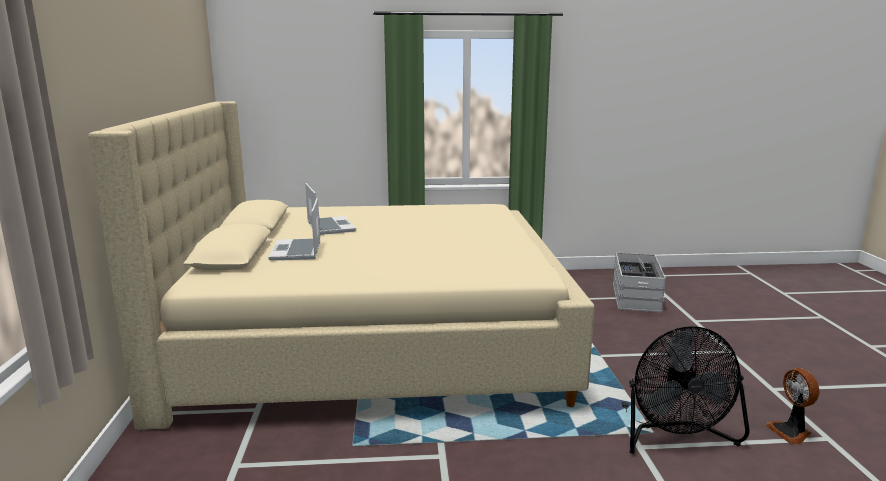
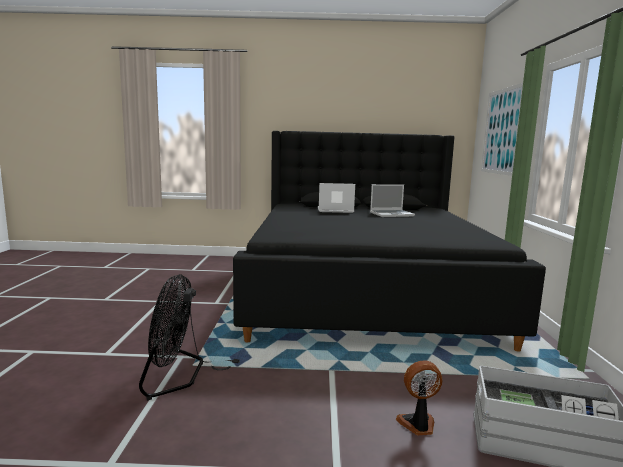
camera: 95 degrees right, 5 degrees down
(313, 94) = (501, 131): none -> picture
(370, 338) = (366, 293): beige bed -> black bed
(791, 432) = (139, 441): fan -> fan (418, 425)

